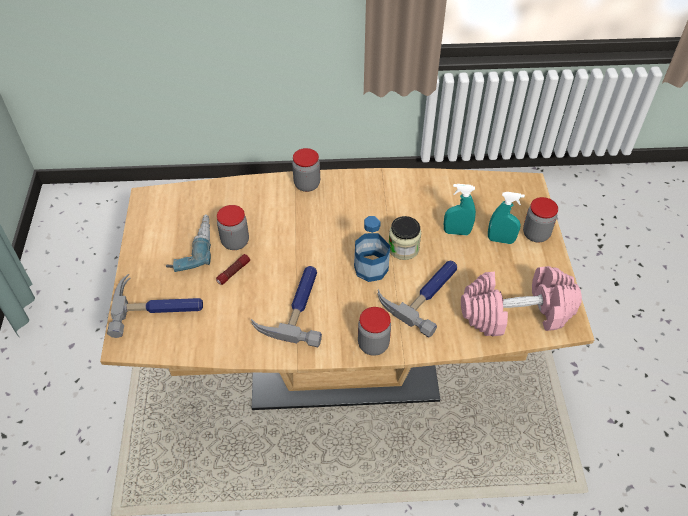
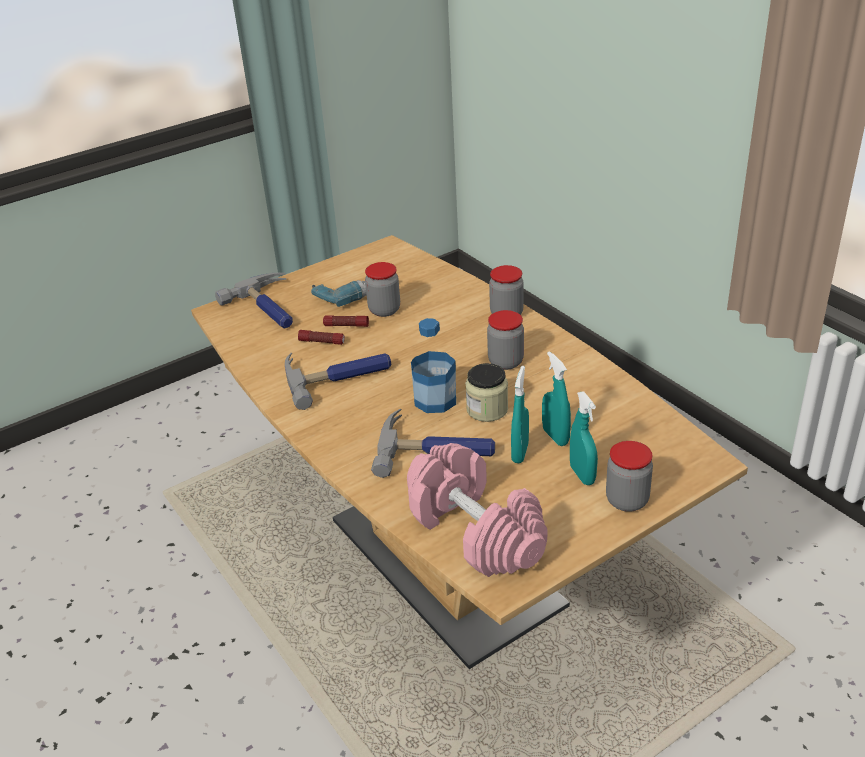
camera: 60 degrees right, 15 degrees down
(241, 296) = (322, 342): none -> flashlight
(373, 344) = (333, 443): jar -> jar (505, 362)
(459, 256) = (520, 453): none -> turquoise spray bottle

